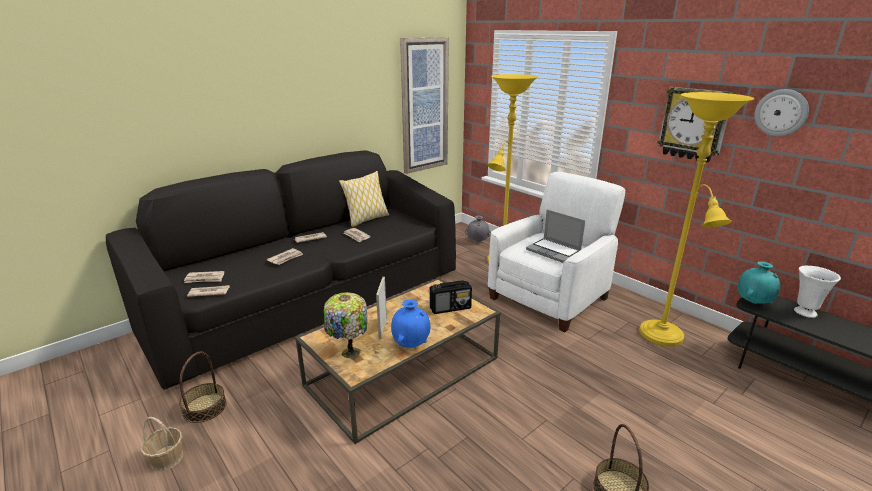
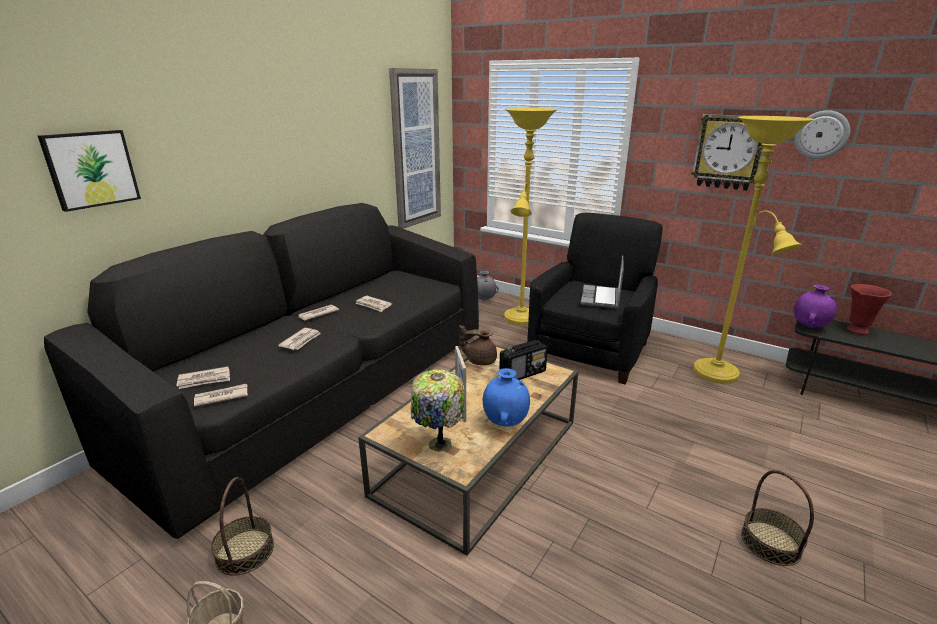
camera: 15 degrees left, 0 degrees up
(146, 119) = (91, 169): none -> picture
(366, 219) = (373, 285): pillow -> none
(422, 292) = (480, 360): none -> brown teapot
(549, 297) = (590, 350): white armchair -> black armchair
(554, 251) = (601, 298): laptop -> laptop turned 75 degrees clockwise
(753, 302) = (809, 327): turquoise vase -> purple vase
(804, 312) = (856, 330): white vase -> red vase

